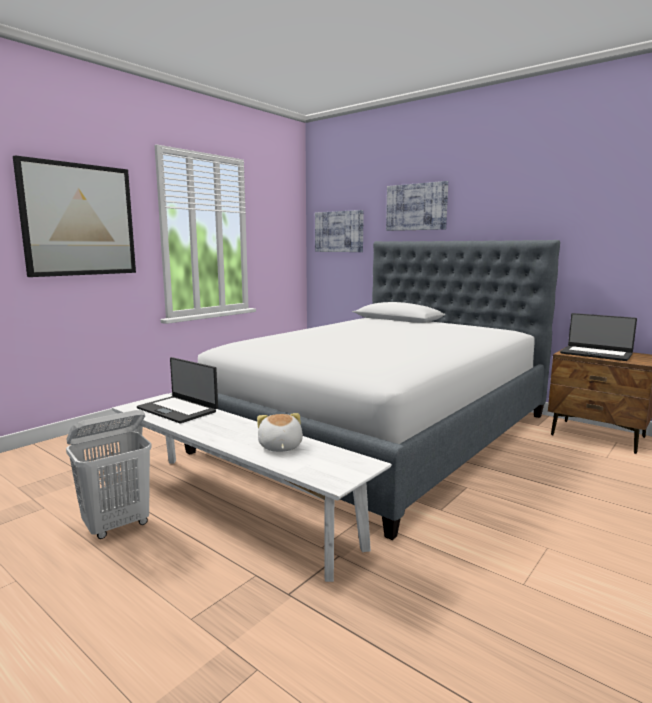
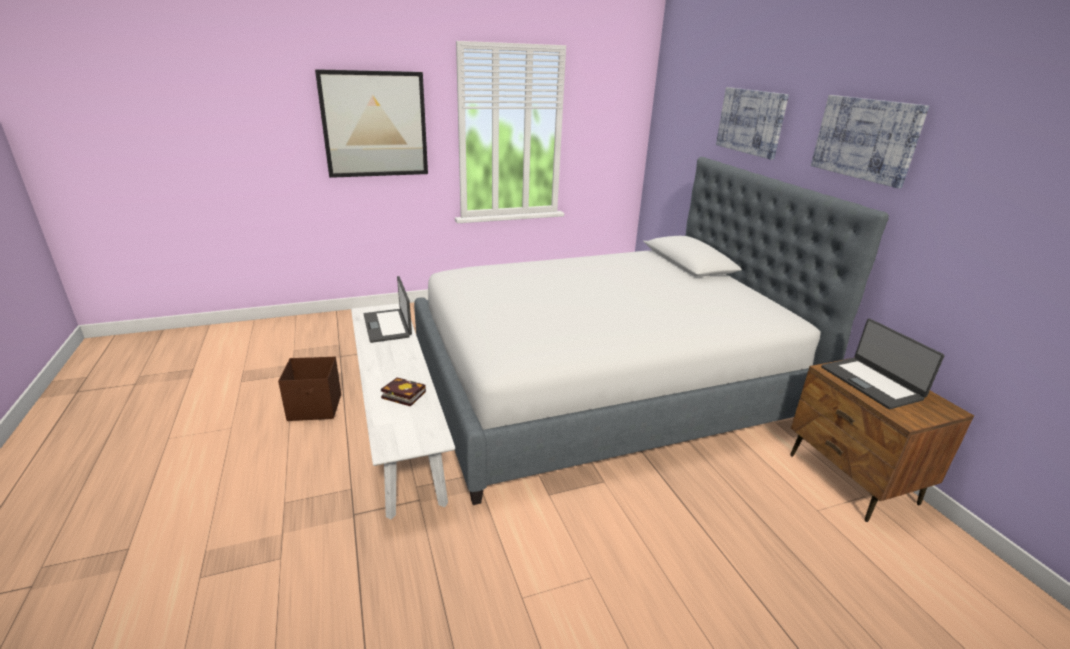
camera: 30 degrees right, 15 degrees up
(117, 525) = (315, 408): white laundry basket -> brown storage box
(279, 447) = (401, 395): plush toy -> book
(339, 231) = (676, 133): picture -> picture (865, 139)

